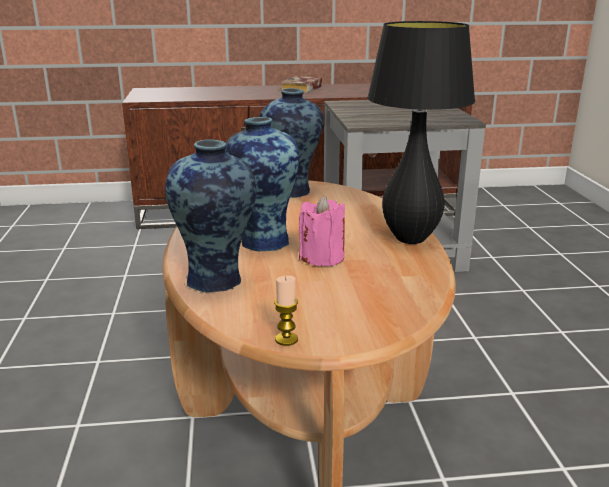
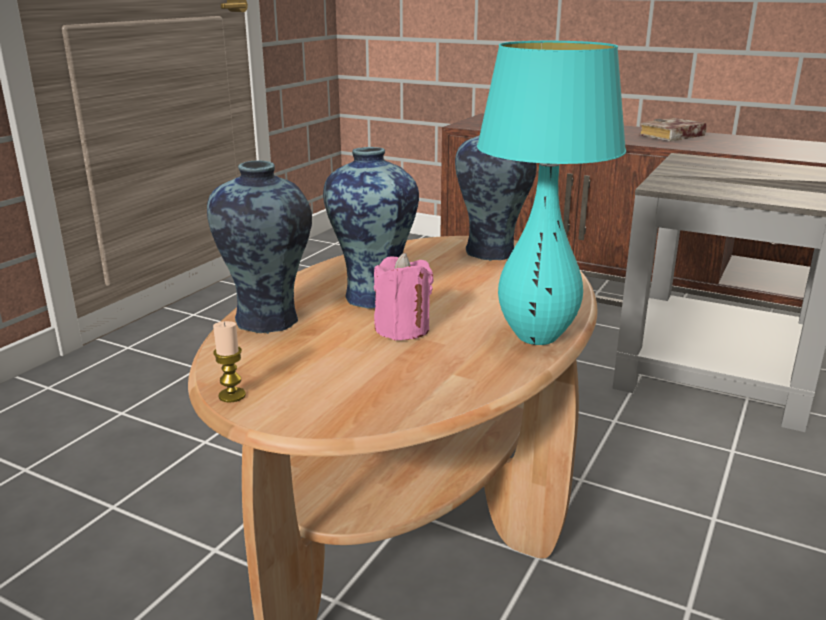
camera: 35 degrees right, 0 degrees up
(410, 239) = (536, 337): black table lamp -> turquoise table lamp

